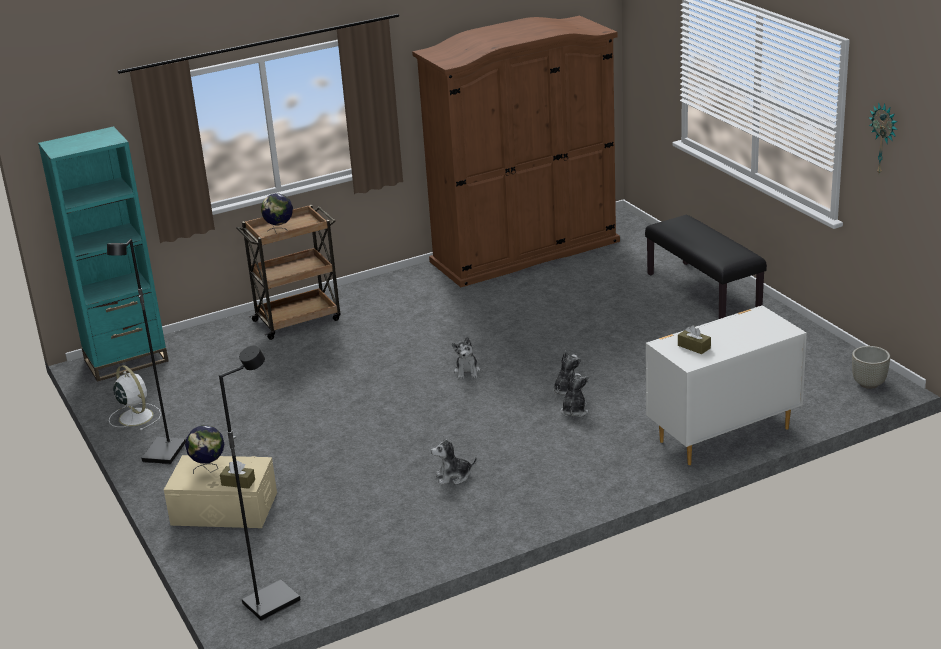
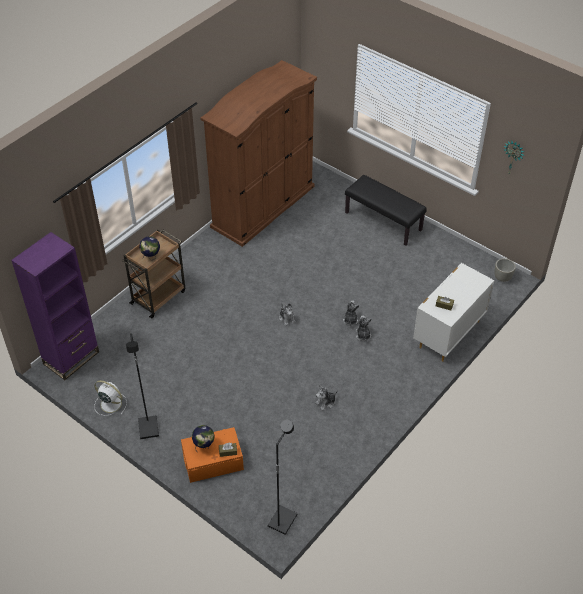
camera: 25 degrees left, 20 degrees up
(126, 361) = (71, 358): turquoise bookcase -> purple bookcase
(224, 508) = (213, 461): beige storage box -> orange storage box

